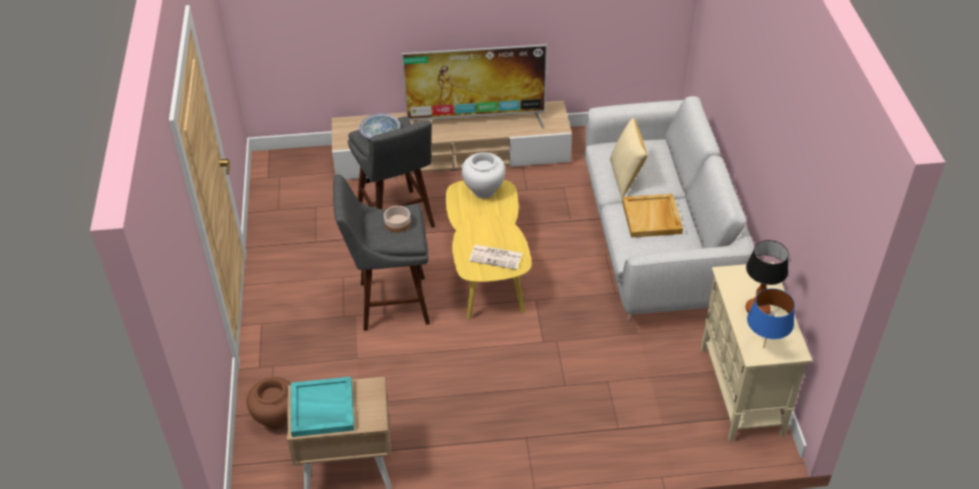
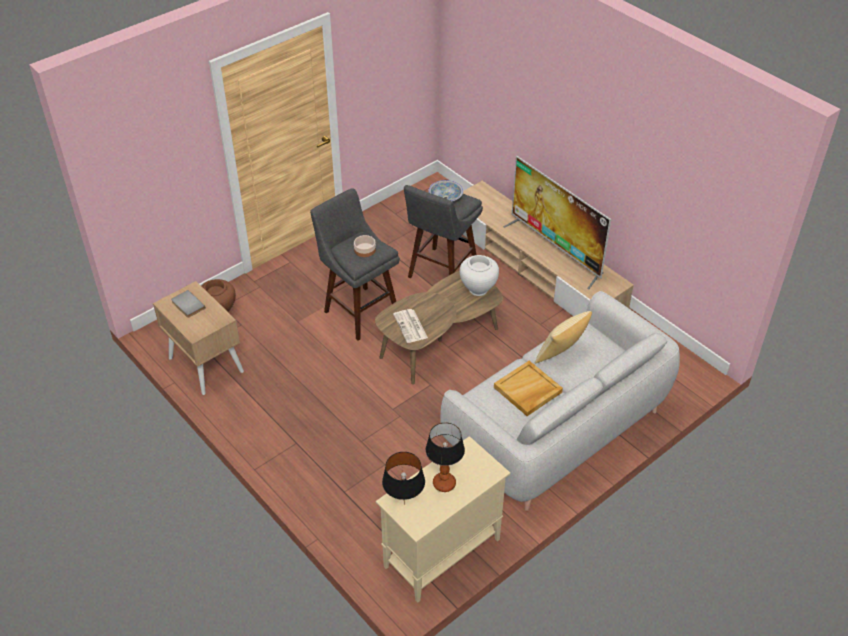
camera: 55 degrees right, 0 degrees up
(321, 409) = (187, 305): turquoise tray -> grey book
(487, 266) = (439, 342): yellow coffee table -> brown coffee table
(764, 348) = (404, 504): blue table lamp -> black table lamp

